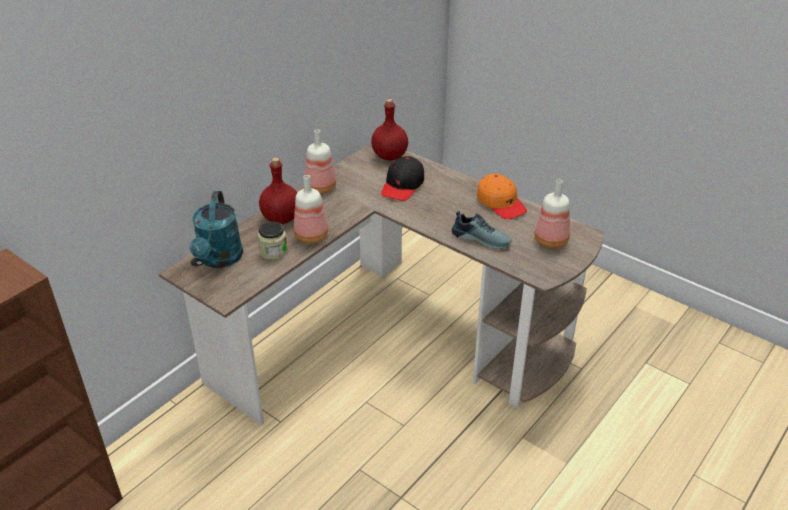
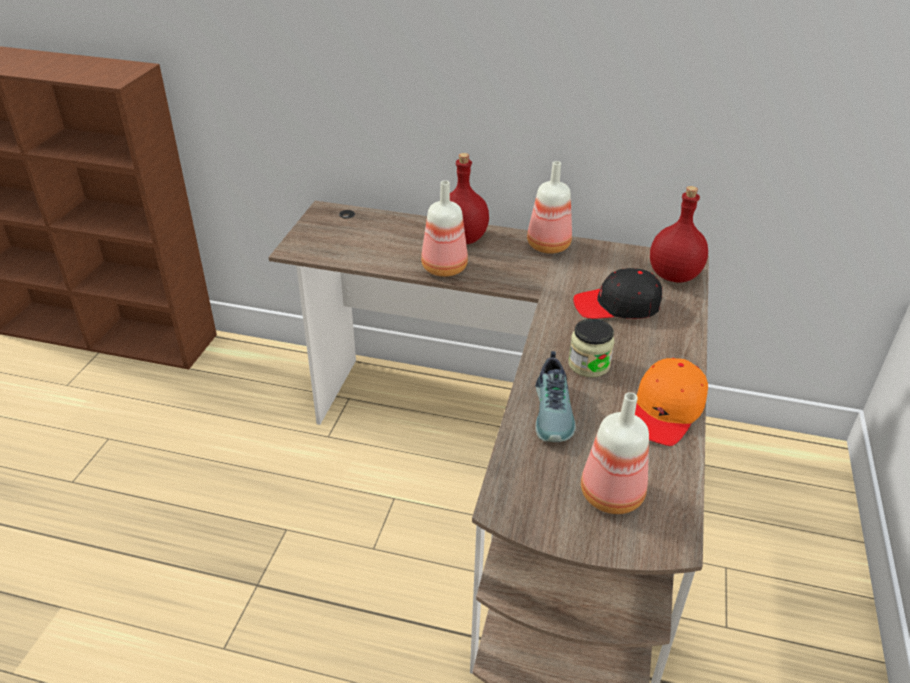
camera: 65 degrees right, 0 degrees up
(219, 260) = (356, 224): turquoise watering can -> none
(273, 252) = (395, 252): jar -> jar (589, 364)

